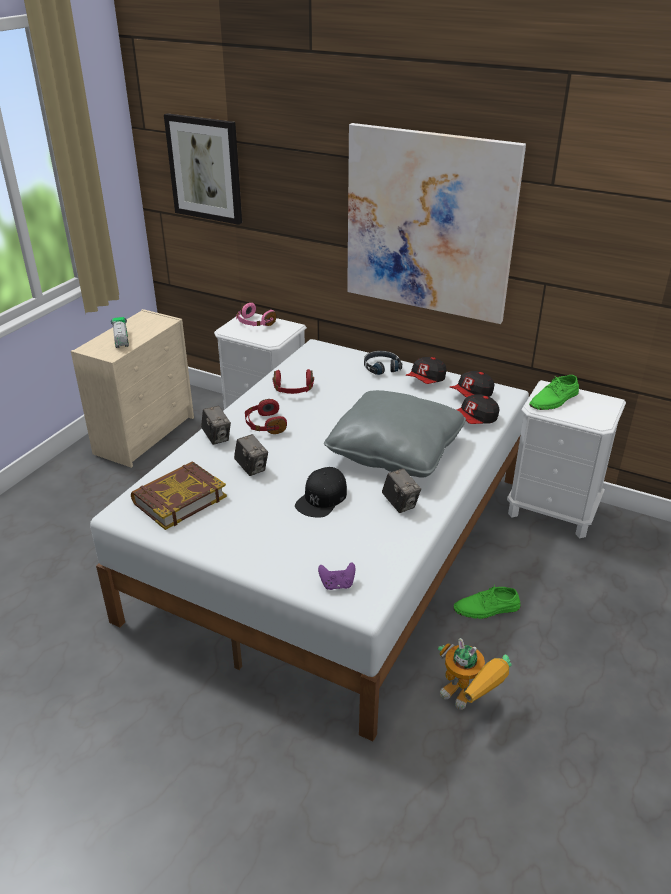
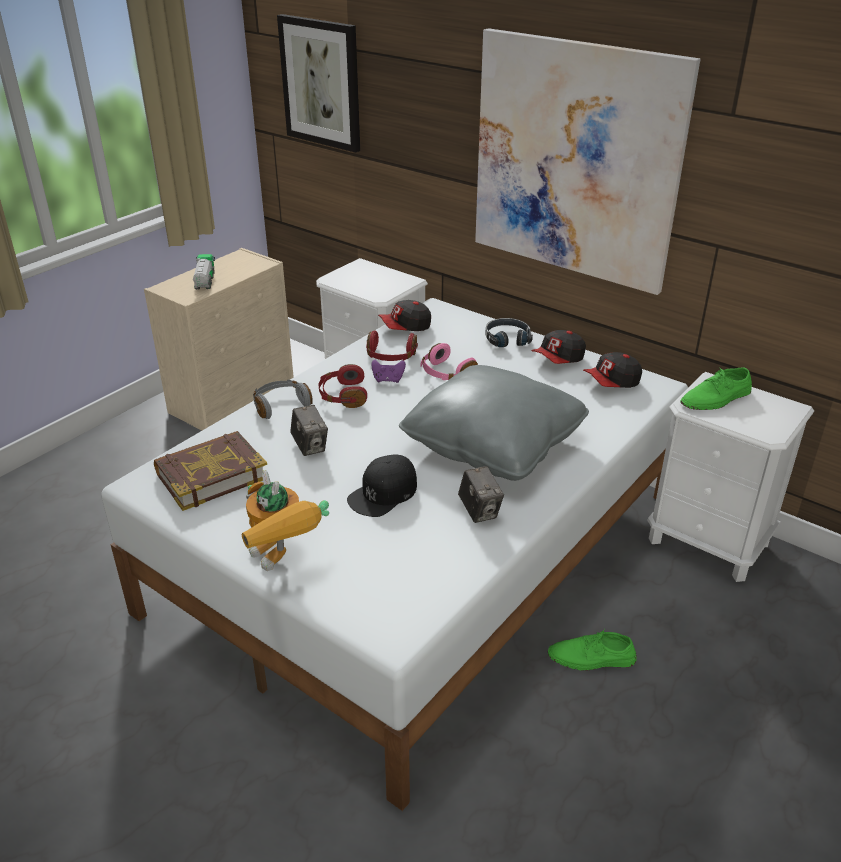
camera: 10 degrees right, 0 degrees up
(217, 437) = (281, 405): camera -> grey headphones
(254, 323) = (366, 273): pink headphones -> pink headphones (446, 373)
(337, 584) = (368, 605): purple game controller -> purple game controller (388, 380)
(469, 700) = (539, 776): toy robot -> toy robot (284, 562)
(475, 420) = (608, 414): cap -> cap (405, 327)

